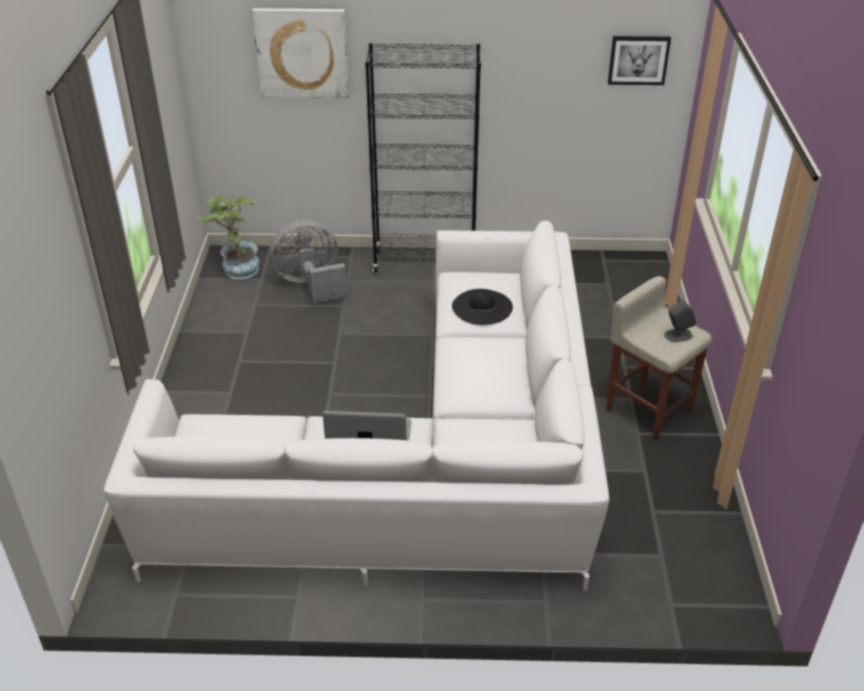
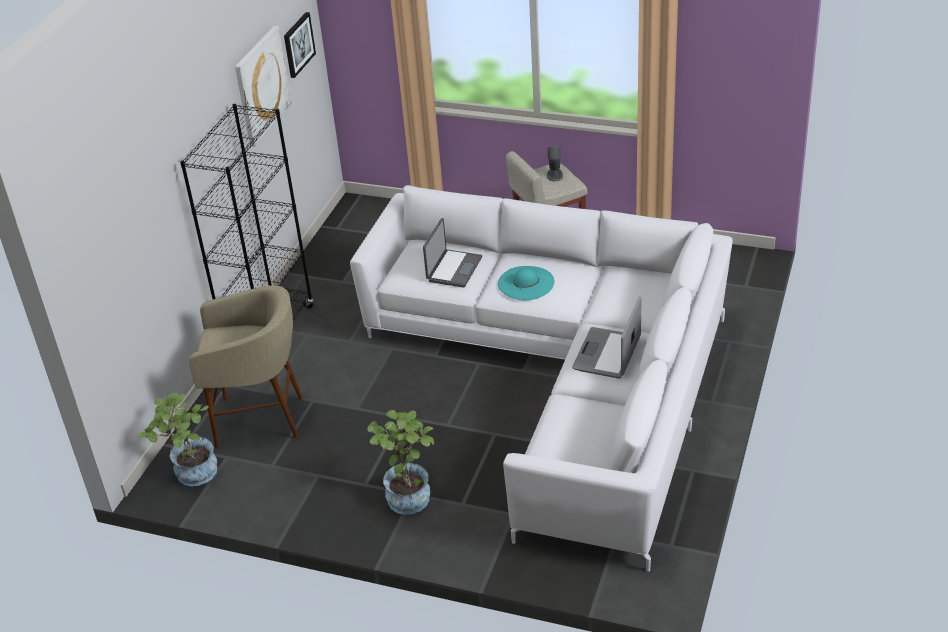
camera: 70 degrees left, 0 degrees up
(230, 389) = (408, 494): none -> potted plant
(302, 53) = (140, 214): picture -> picture (261, 85)
(311, 284) = (260, 420): grey fan -> beige stool
(477, 360) = (526, 283): none -> turquoise hat
(482, 307) = (453, 269): black hat -> laptop

